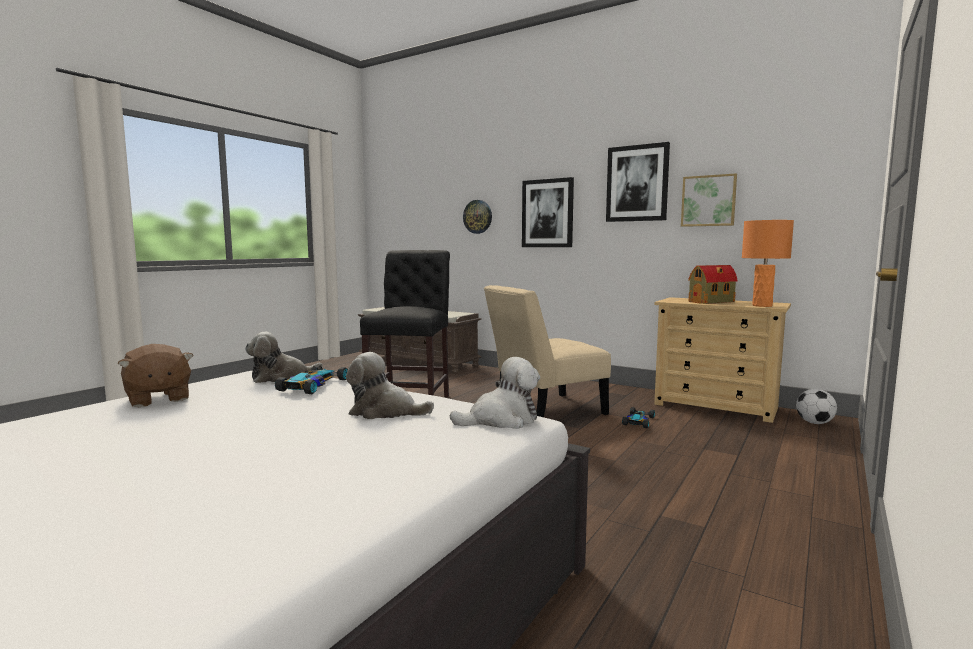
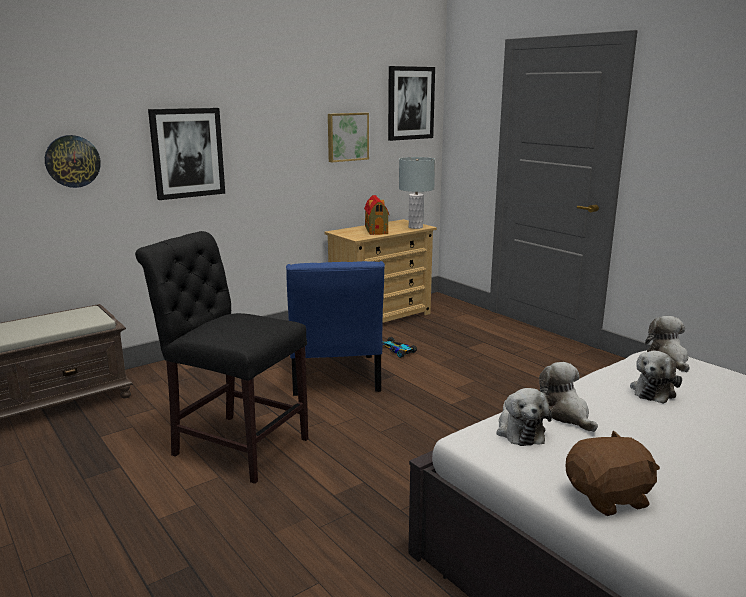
camera: 70 degrees left, 10 degrees up
(312, 386) = (565, 414): toy car -> plush toy
(544, 410) = (334, 378): beige chair -> blue chair
(637, 183) = (287, 118): picture -> picture (410, 103)
(762, 306) = (415, 227): orange table lamp -> grey table lamp
(814, 423) = (439, 304): football -> none

